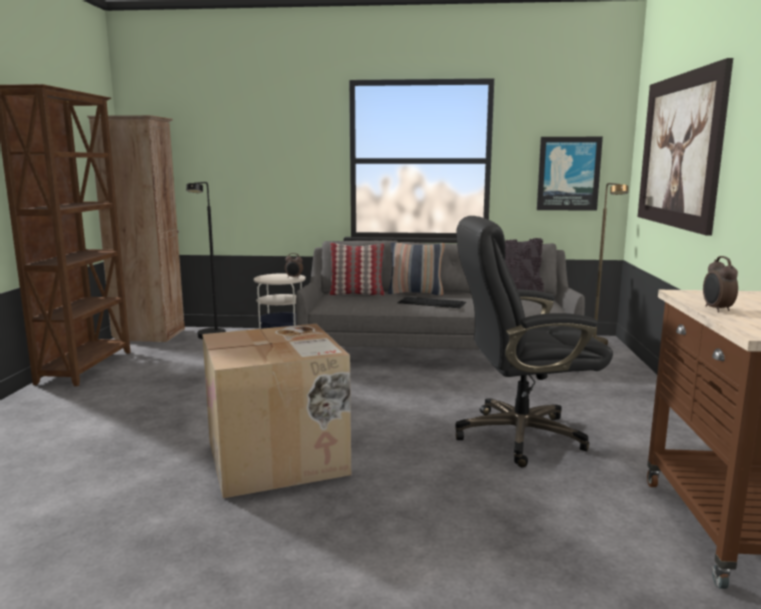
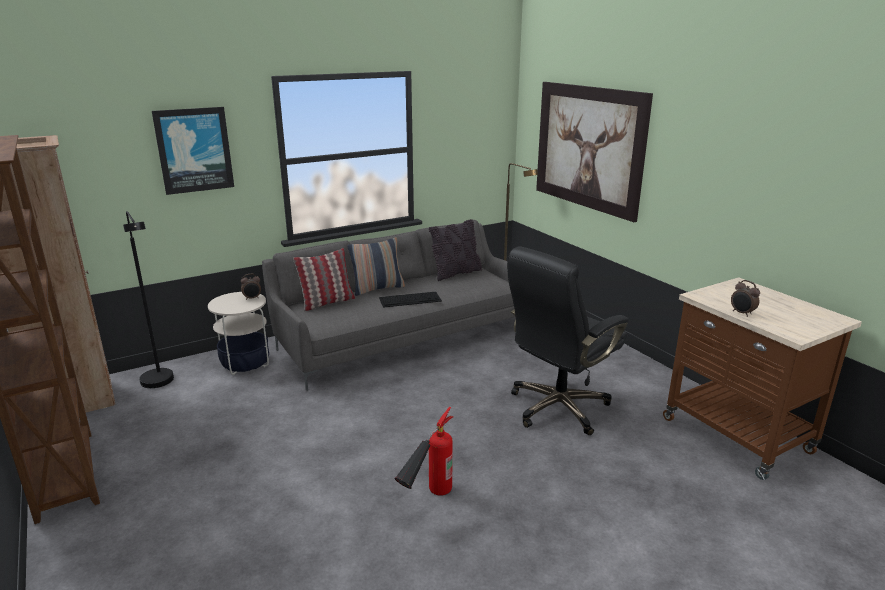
camera: 35 degrees left, 10 degrees up
(279, 458) = (427, 500): cardboard box -> fire extinguisher
(568, 173) = (472, 154): picture -> picture (194, 150)

